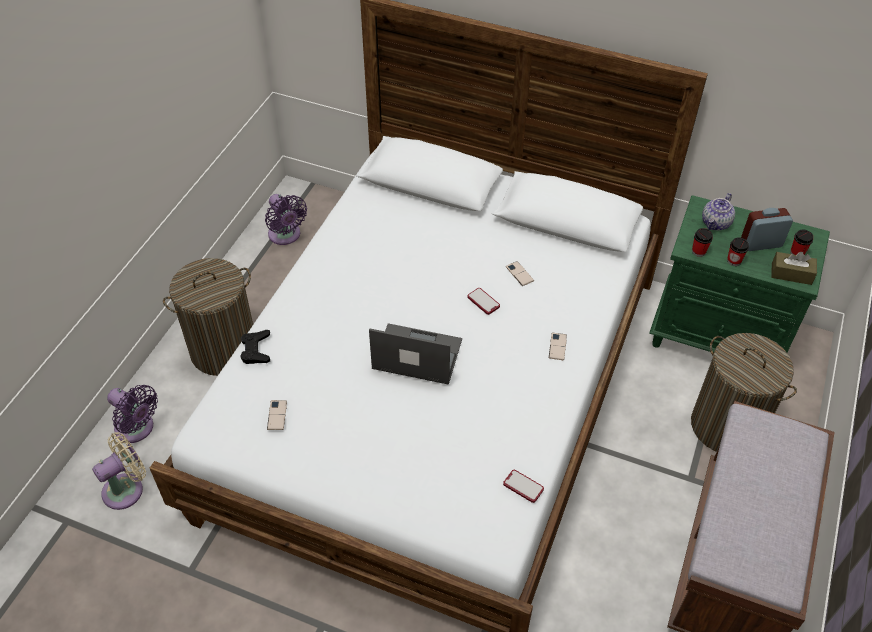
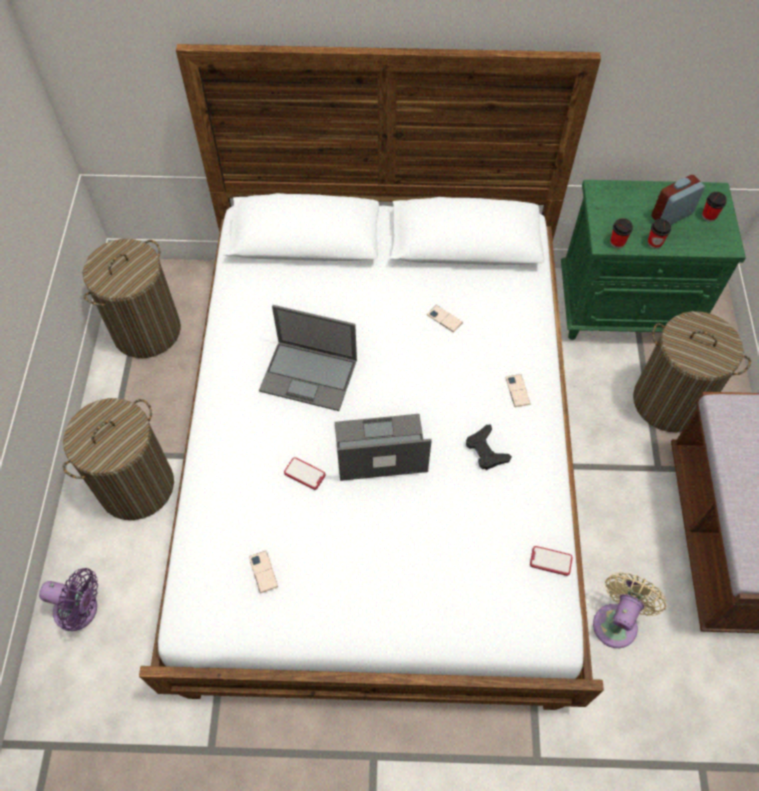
camera: 20 degrees left, 10 degrees up
(127, 489) = (100, 683): beige fan -> beige fan (617, 621)
(256, 350) = (204, 501): black game controller -> black game controller (486, 450)
(286, 236) = (147, 330): purple fan -> laundry basket
(384, 284) = (310, 375): none -> laptop
(483, 302) = (421, 363): phone -> phone (304, 474)
(716, 223) = (620, 205): teapot -> none
(791, 274) = (713, 241): brown tissue box -> none

